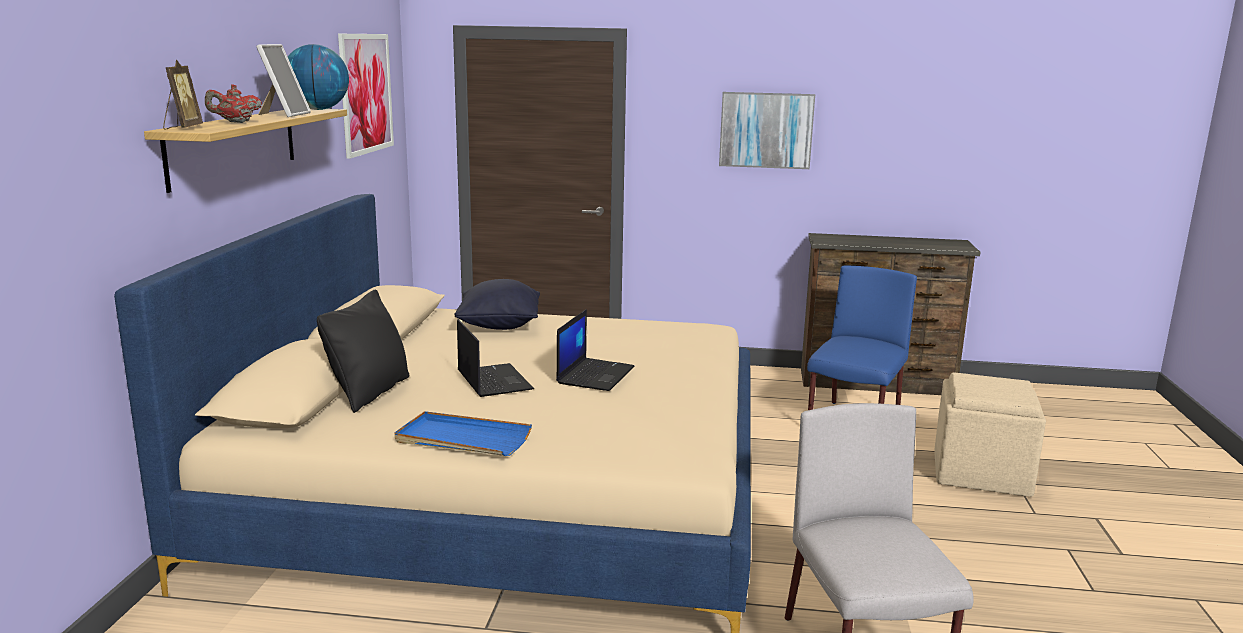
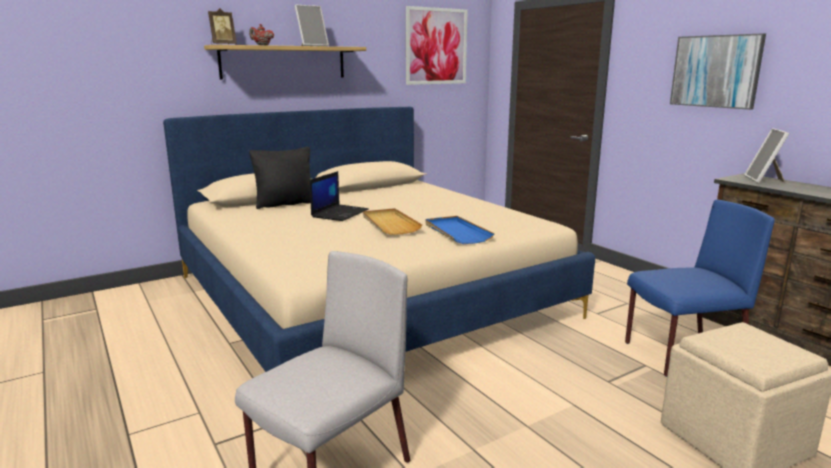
camera: 50 degrees right, 0 degrees up
(318, 109) = (349, 46): globe -> none
(462, 439) = (254, 229): blue tray -> blue tray (456, 232)
(499, 326) = (425, 195): black pillow -> none
(595, 375) = (390, 224): laptop -> beige tray
(842, 238) = (764, 180): none -> picture frame

